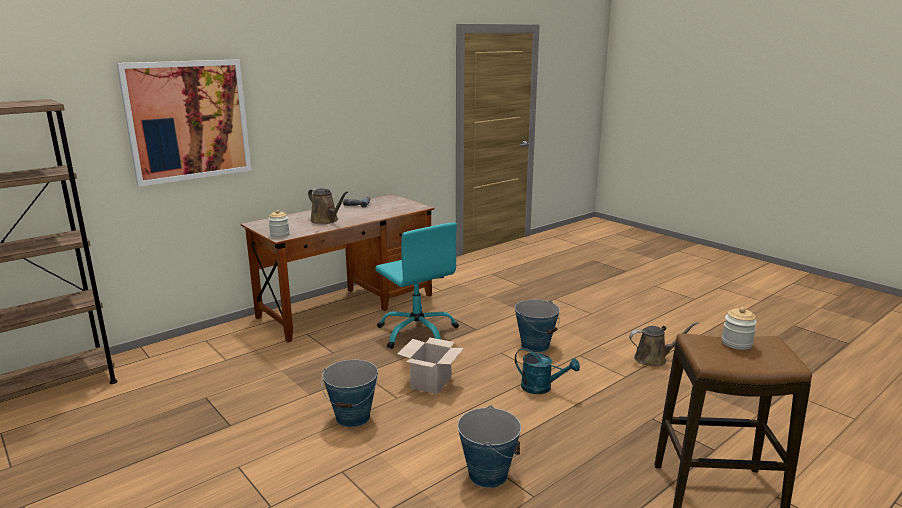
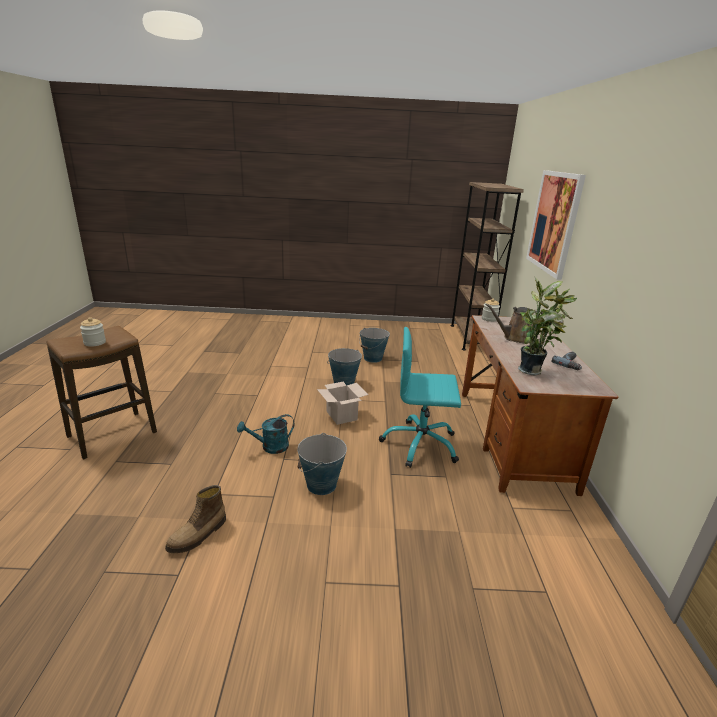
camera: 130 degrees right, 5 degrees up
(392, 209) = (532, 371): none -> potted plant
(488, 474) = (245, 391): bucket -> bucket (373, 358)
(653, 359) = (198, 535): brown watering can -> boot

